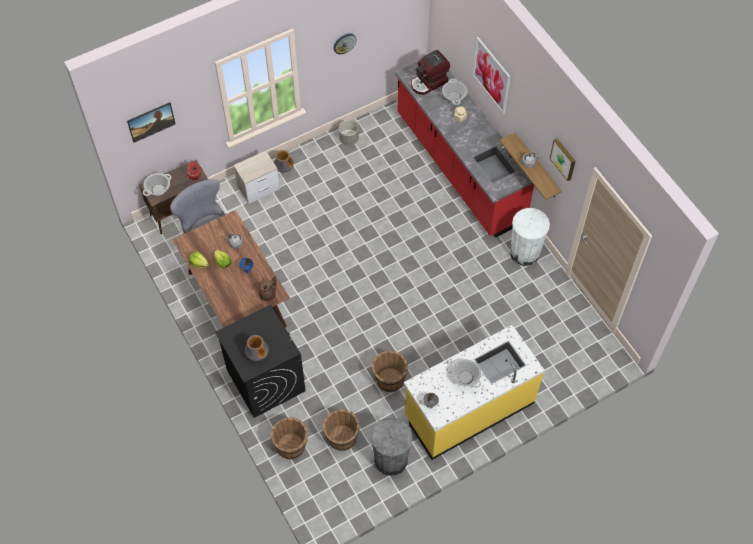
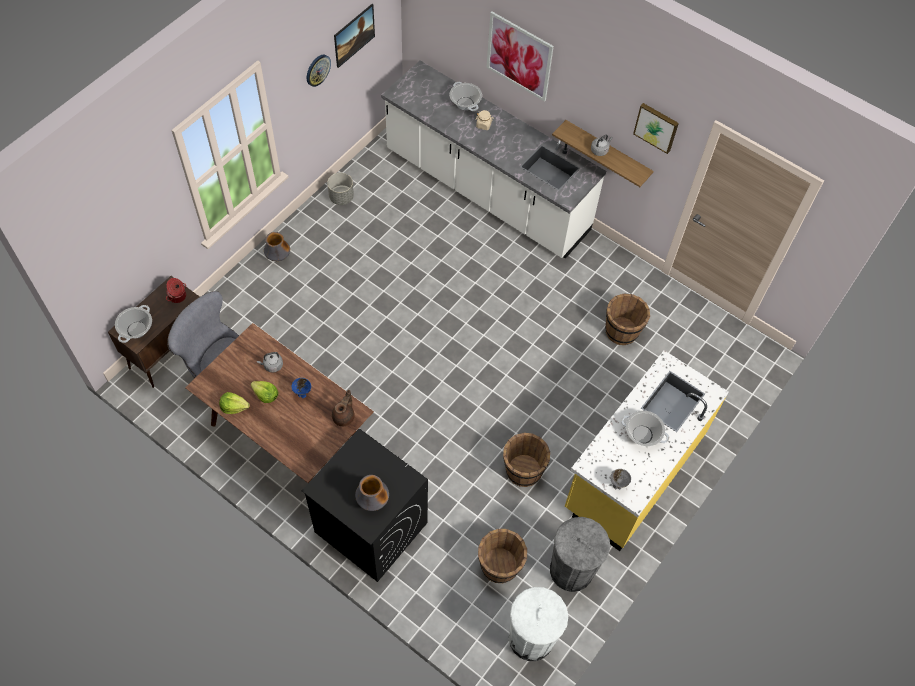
camera: 25 degrees left, 0 degrees up
(152, 127) = (109, 245): picture -> picture (355, 43)
(259, 188) = (256, 289): nightstand -> none
(291, 446) = (441, 601): brown bucket -> brown bucket (622, 331)
(429, 83) = (427, 96): coffee machine -> none
(458, 168) = (486, 192): red counter -> white counter
(524, 253) = (607, 265): white trash can -> white trash can (531, 638)

